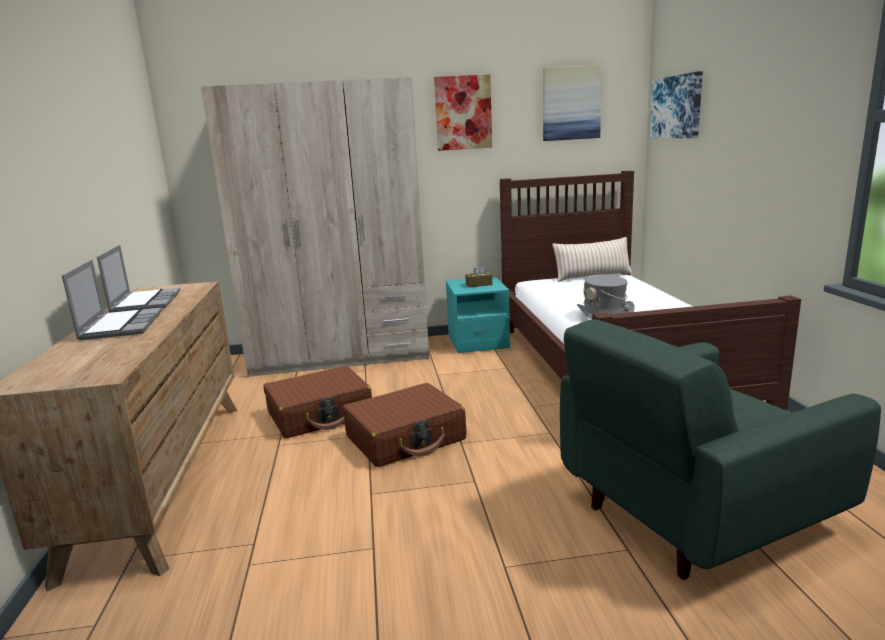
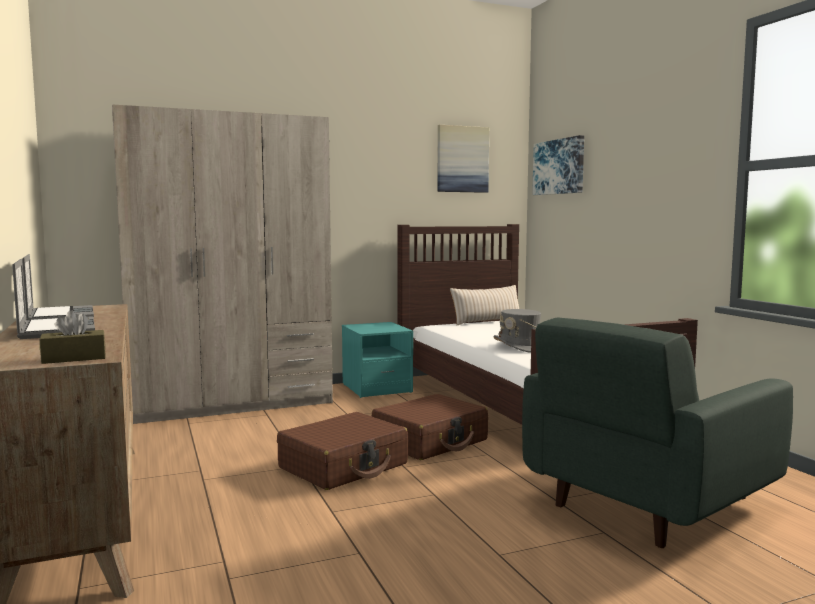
camera: 15 degrees left, 10 degrees down
(320, 415) = (237, 452): brown suitcase -> brown suitcase (430, 441)
(463, 113) = (364, 159): picture -> none
(479, 284) = (379, 327): brown tissue box -> brown tissue box (74, 358)

